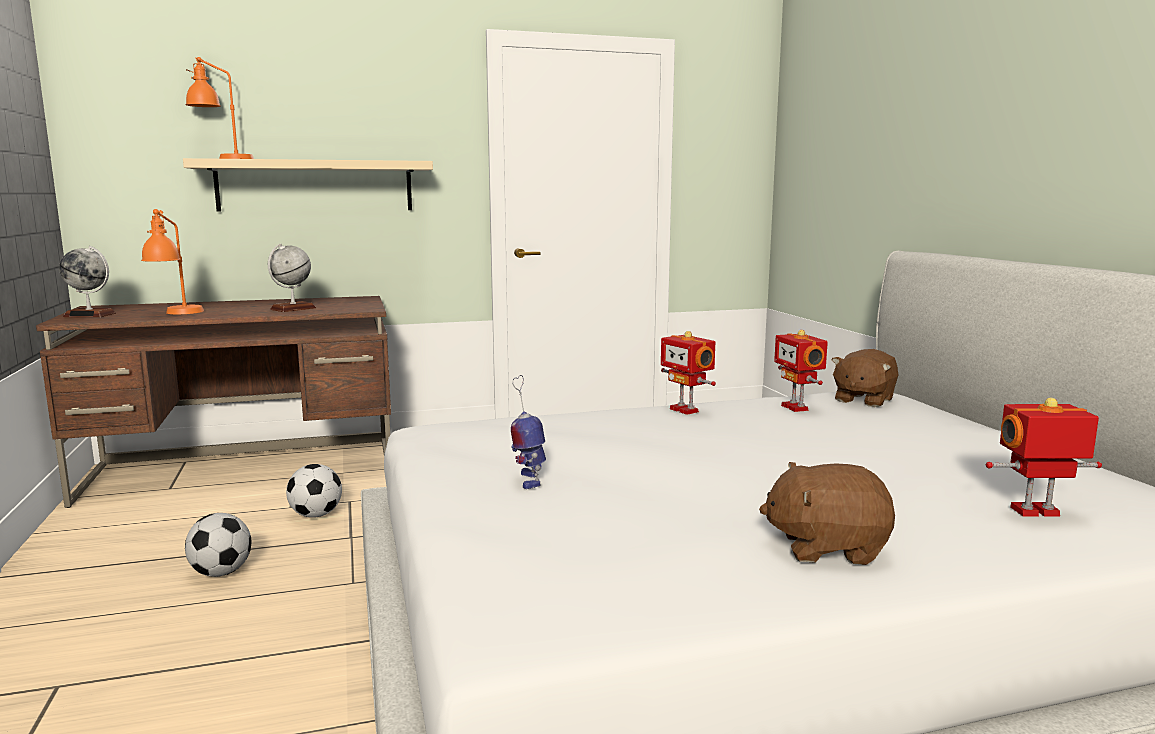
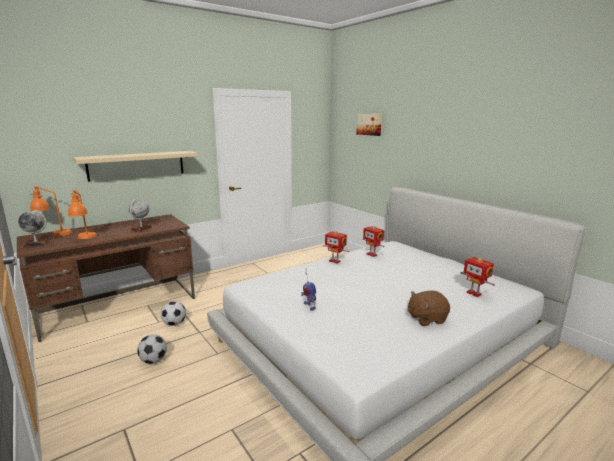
camera: 20 degrees left, 5 degrees up
(222, 159) = (91, 156): orange table lamp -> orange table lamp (53, 234)
(856, 103) = (369, 124): none -> picture
(863, 400) = (391, 247): brown plush toy -> none
(1036, 512) = (474, 293): toy robot -> toy robot turned 105 degrees counterclockwise

